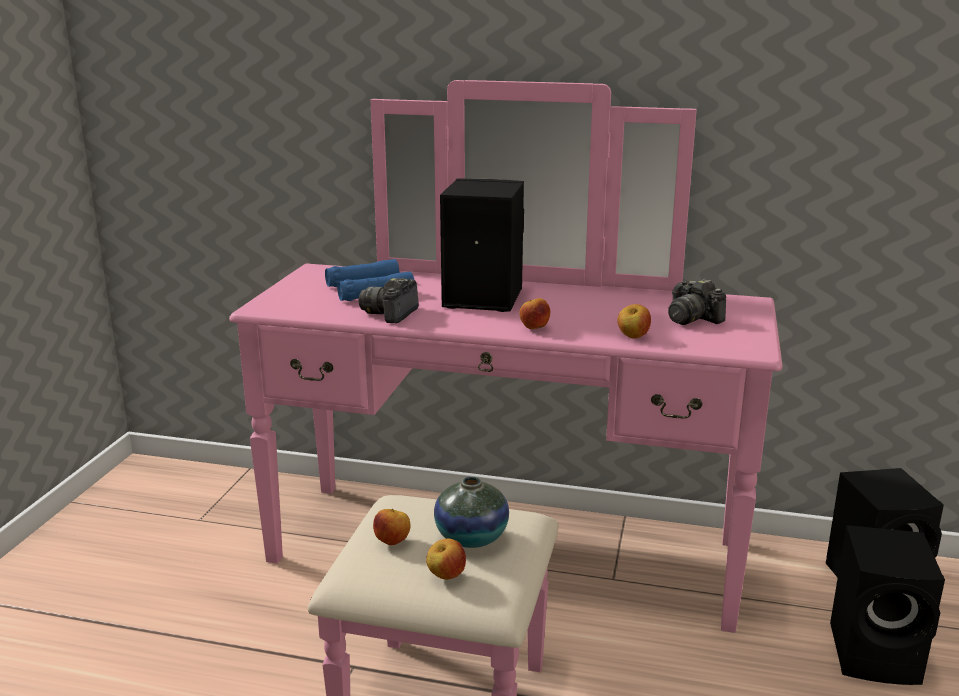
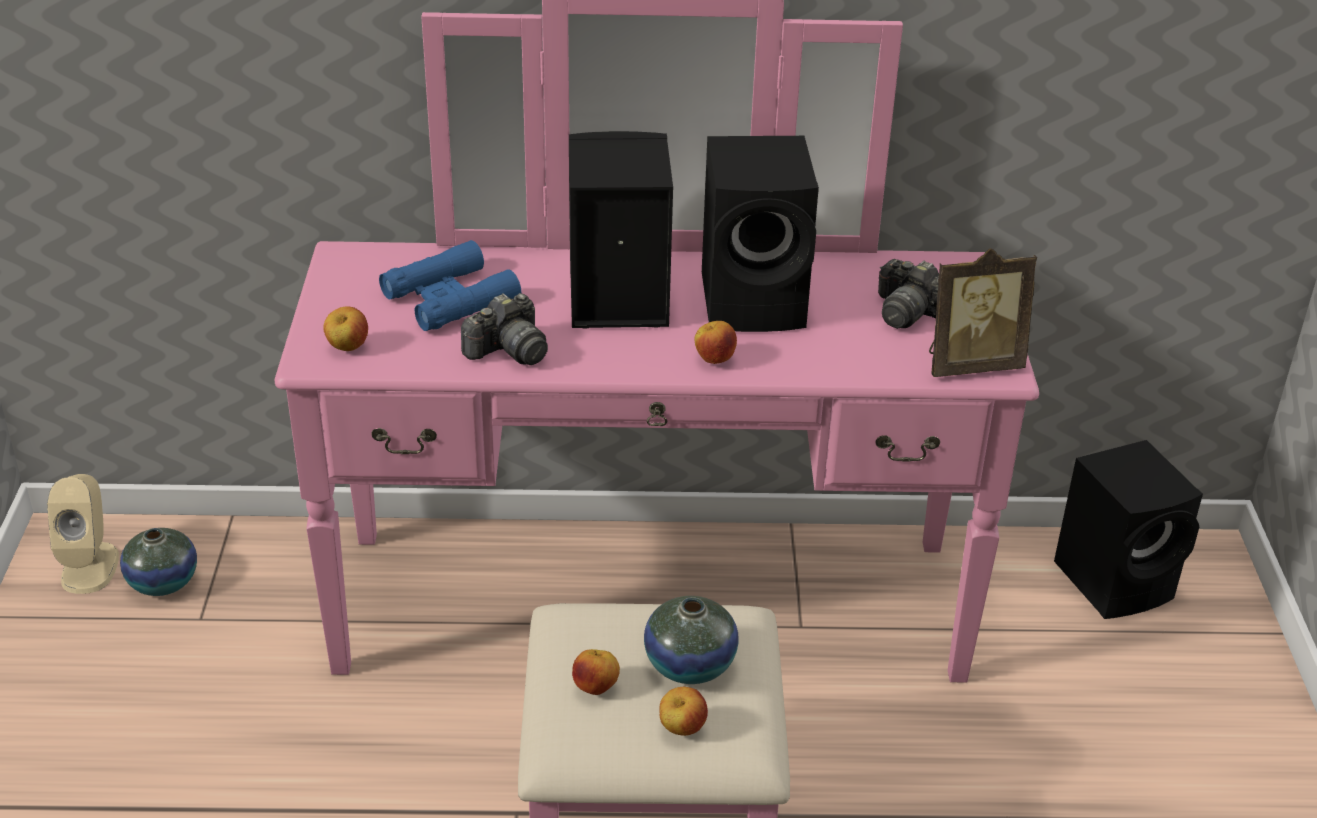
camera: 15 degrees left, 15 degrees up
(148, 484) = (90, 567): none -> beige speaker
(187, 497) = (163, 582): none -> vase
(391, 314) = (508, 351): camera -> camera turned 135 degrees counterclockwise
(632, 337) = (846, 362): apple -> apple (347, 348)
(730, 345) = (970, 364): none -> picture frame
(878, 655) = (1133, 685): black speaker -> black speaker (757, 302)

